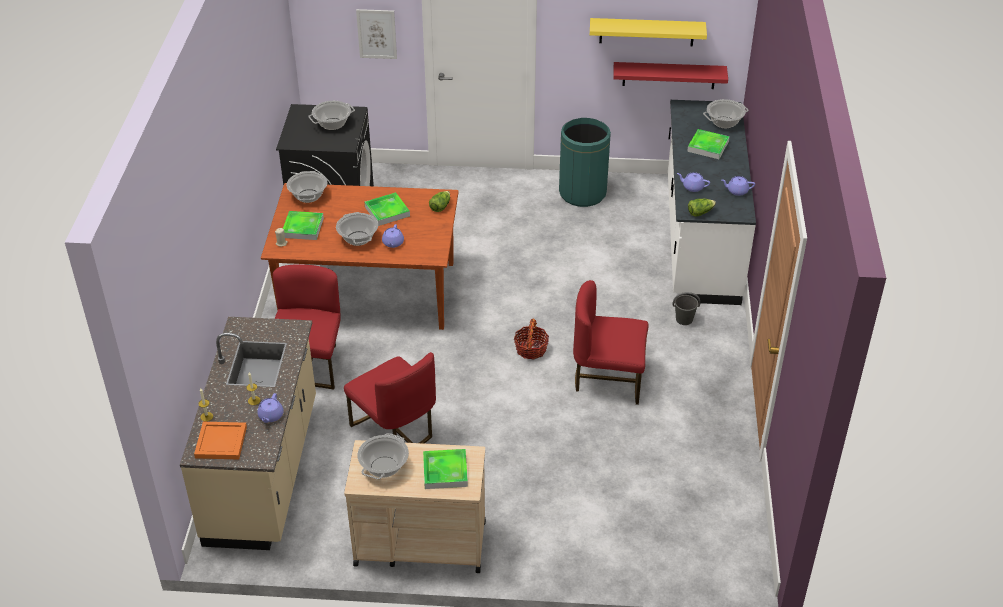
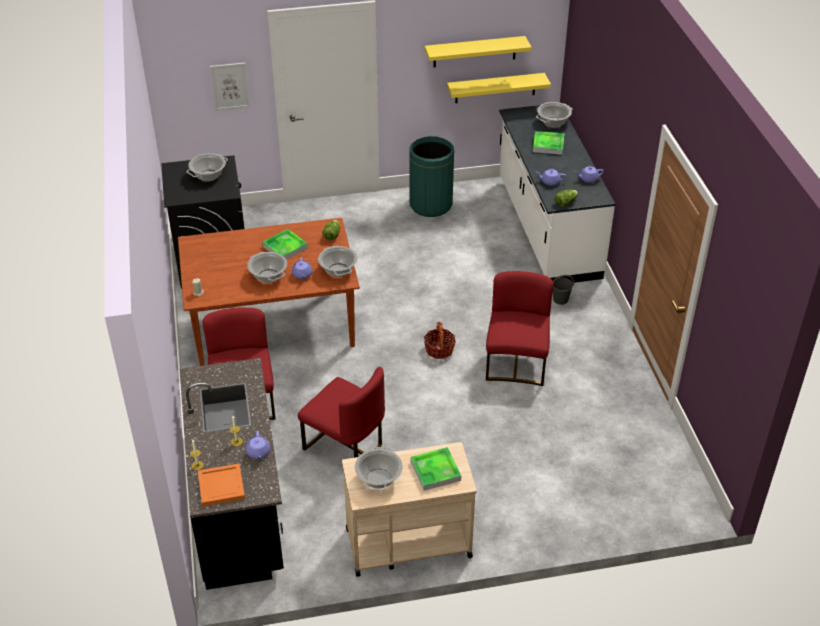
camera: 15 degrees left, 0 degrees up
(264, 471) = (239, 507): beige counter -> black counter
(303, 228) = (212, 275): tray -> none
(308, 196) = (205, 245): cooking pot -> cooking pot (338, 270)
(608, 378) = (516, 363): red chair -> red chair turned 105 degrees clockwise
(669, 75) = (495, 88): red shelf -> yellow shelf

